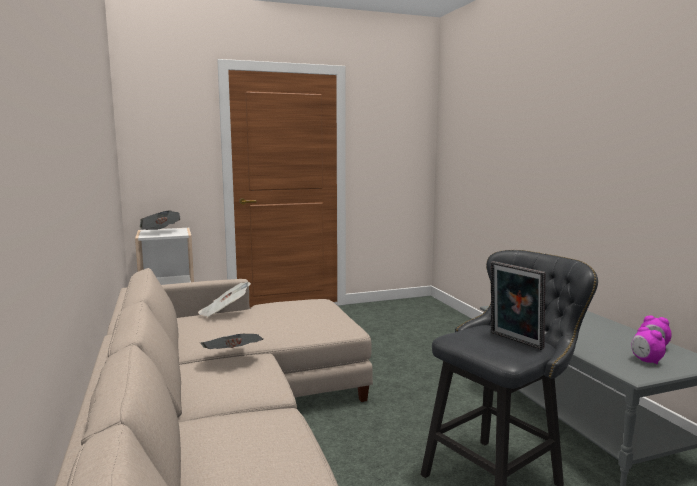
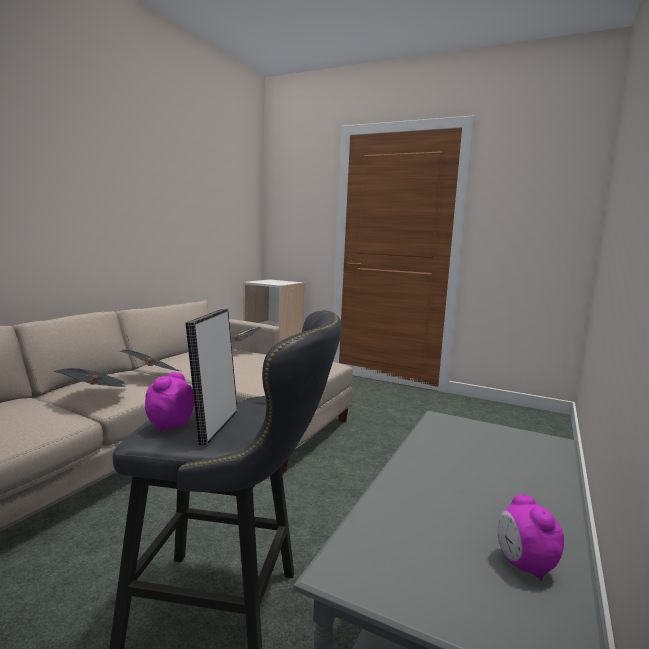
camera: 45 degrees right, 0 degrees up
(160, 232) = (272, 281): newspaper -> newspaper (96, 396)
(646, 361) = (431, 570): alarm clock -> alarm clock (169, 426)

